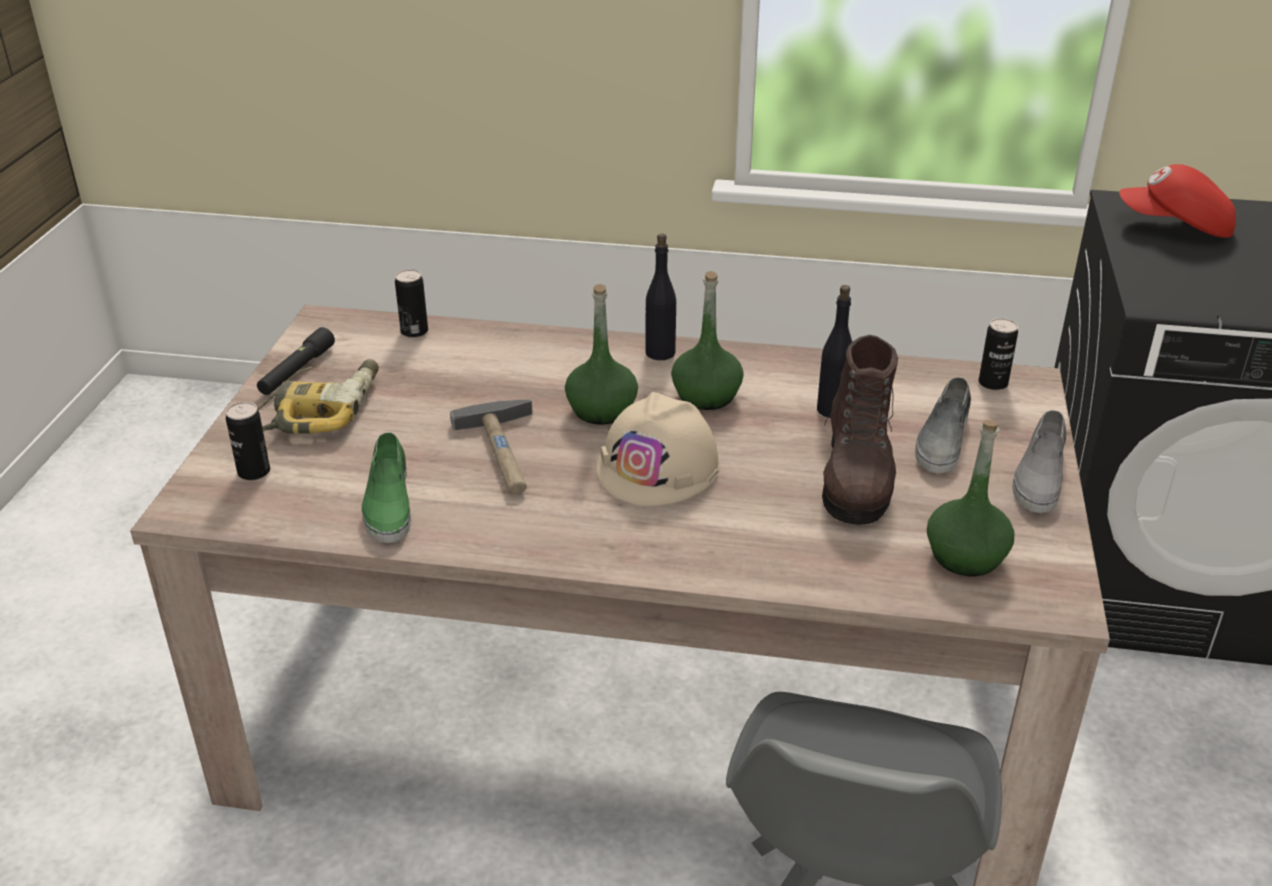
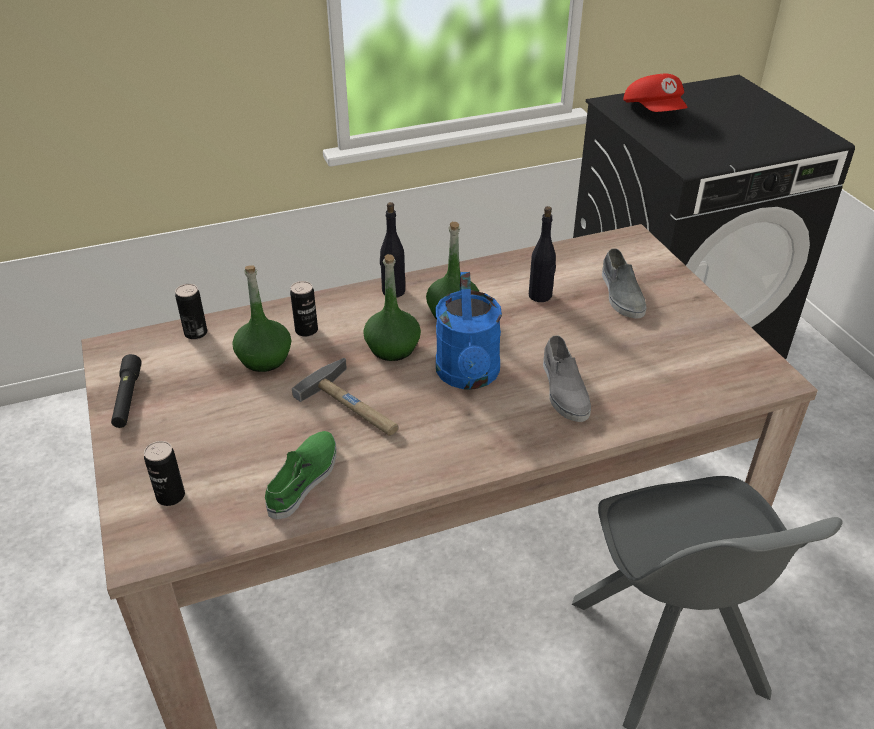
camera: 30 degrees left, 5 degrees up
(320, 408) = (177, 422): power drill -> none
(388, 503) = (304, 479): green shoe -> green shoe turned 120 degrees counterclockwise
(658, 467) = (469, 376): beige hard hat -> blue watering can
(856, 479) = (597, 339): brown boot -> none
(965, 556) = (701, 367): green bottle -> green bottle (264, 358)
(993, 383) = (615, 246): can -> can (306, 330)
(1039, 476) = (693, 299): grey shoe -> grey shoe (564, 389)
(1175, 227) = (654, 112): red cap -> red cap turned 90 degrees counterclockwise

